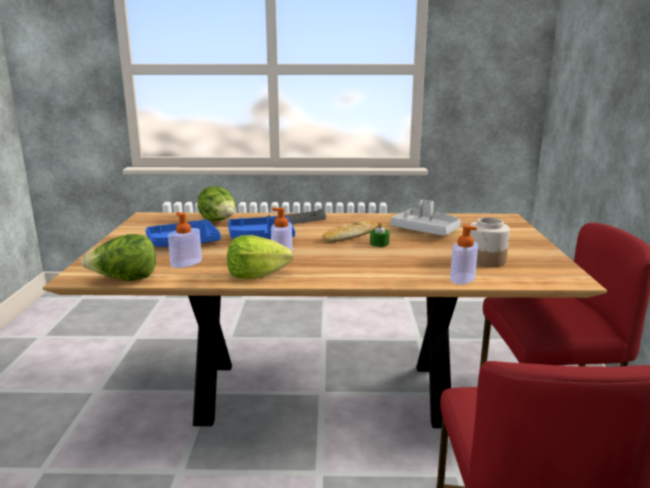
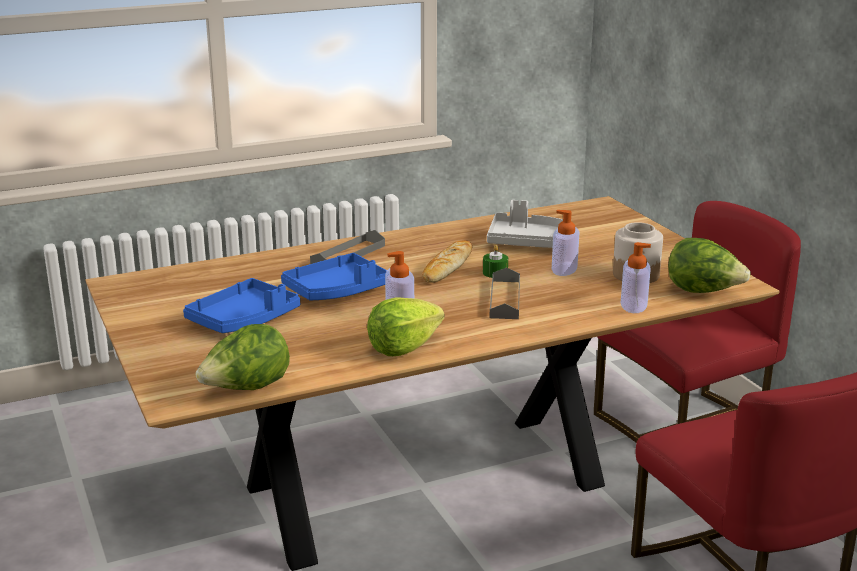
camera: 25 degrees left, 5 degrees up
(186, 263) = (291, 349): soap dispenser -> soap dispenser (564, 269)
(219, 221) = (241, 274): lettuce -> lettuce (703, 292)
(366, 259) = (505, 299): none -> grey tray

